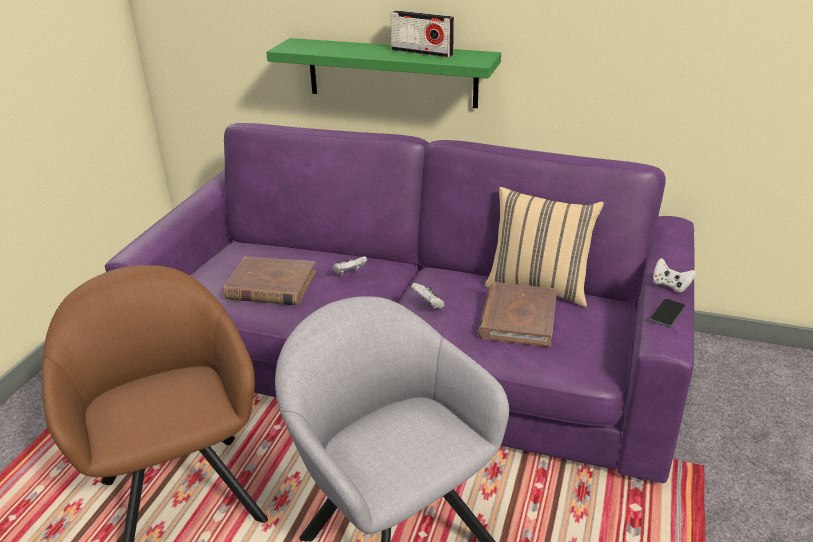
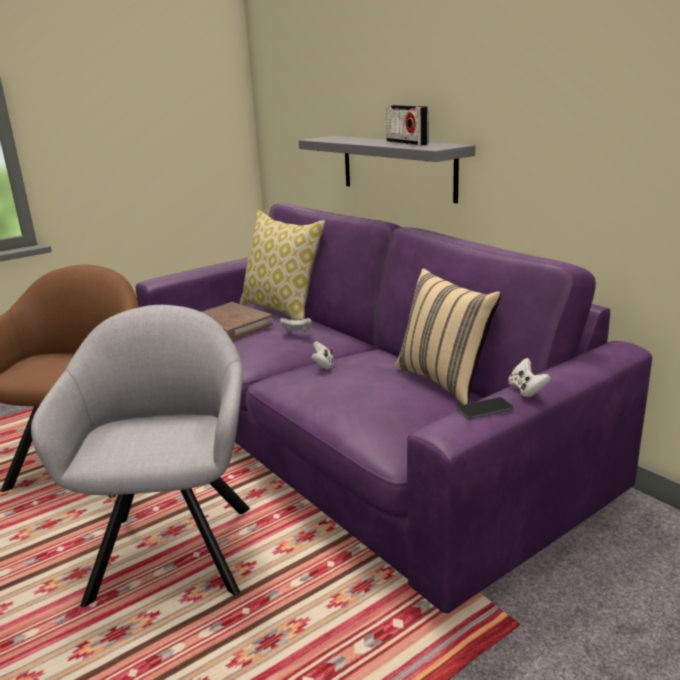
camera: 35 degrees right, 10 degrees down
(285, 248) = (283, 310): none -> pillow
(391, 73) = (397, 167): green shelf -> grey shelf
(518, 318) = (378, 392): brown book -> none

